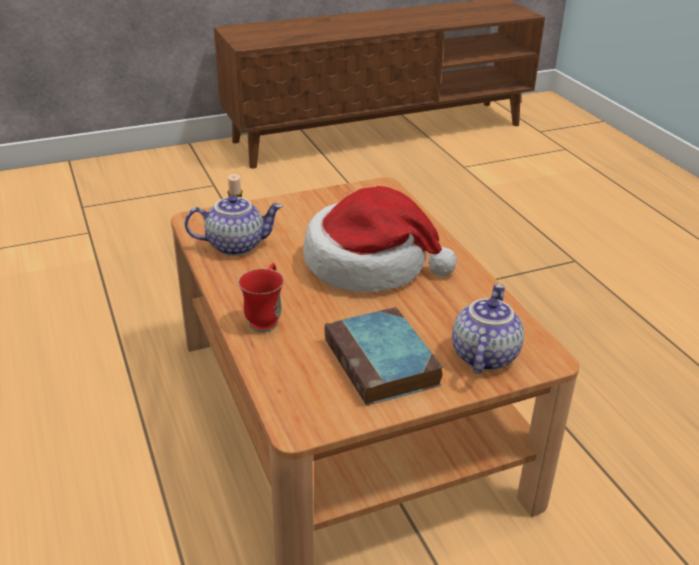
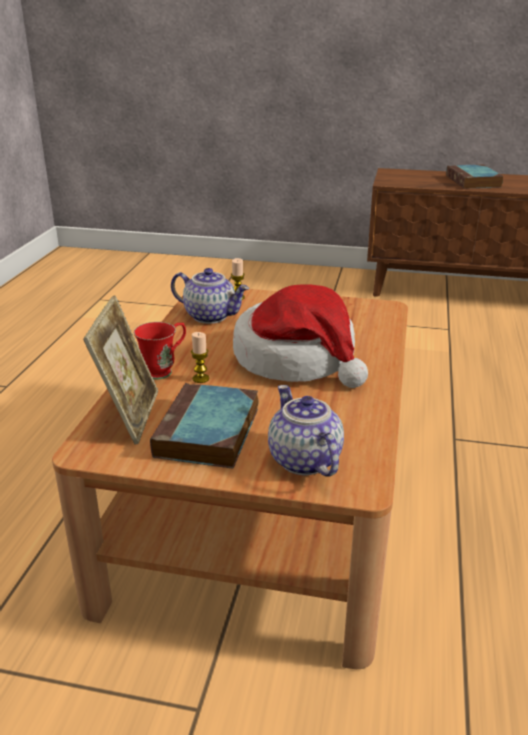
camera: 35 degrees right, 5 degrees down
(294, 376) = (130, 416): none -> picture frame
(310, 314) = (201, 378): none -> candle
(325, 29) = (474, 182): none -> book
(483, 355) = (302, 460): teapot -> teapot turned 75 degrees counterclockwise

